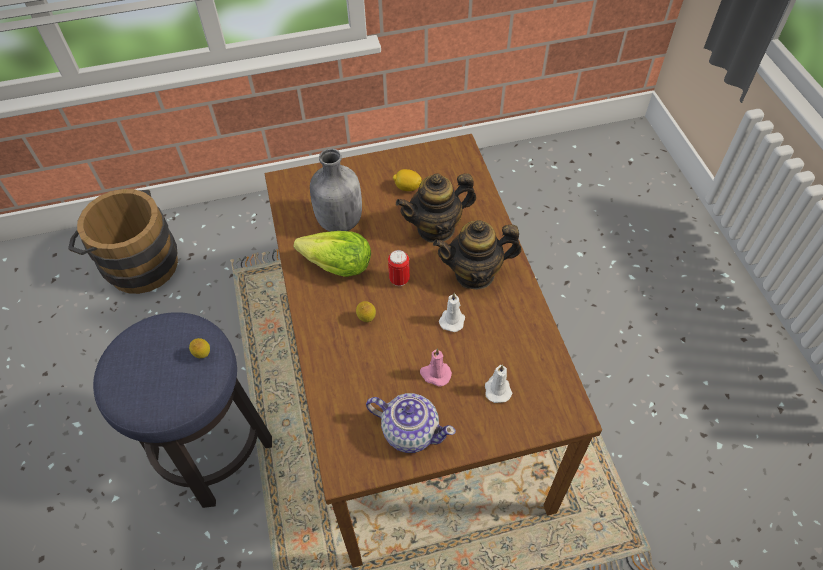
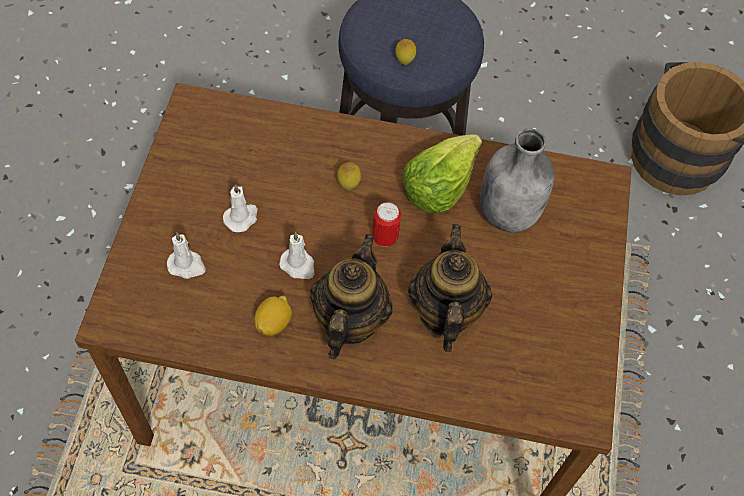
camera: 110 degrees right, 5 degrees up
(407, 187) = (532, 311): lemon -> lemon (273, 322)
(410, 431) = (195, 169): teapot -> none
(435, 374) = (241, 217): pink candle -> white candle

